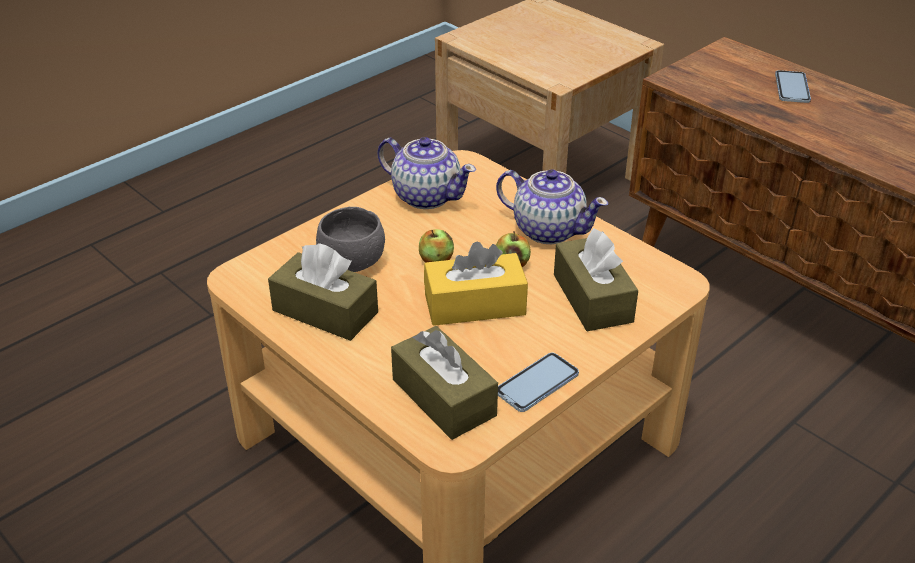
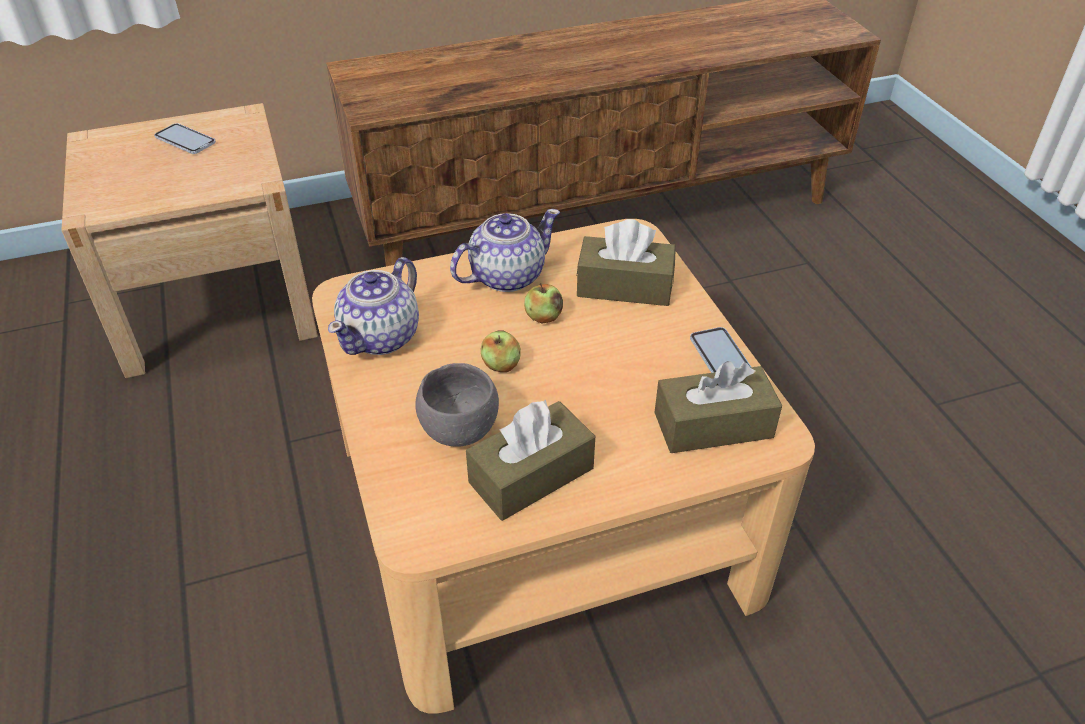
camera: 65 degrees left, 5 degrees up
(426, 196) = (382, 336): teapot -> teapot turned 150 degrees clockwise
(475, 305) = (589, 361): yellow tissue box -> none
(792, 88) = (445, 66): phone -> phone (185, 140)

